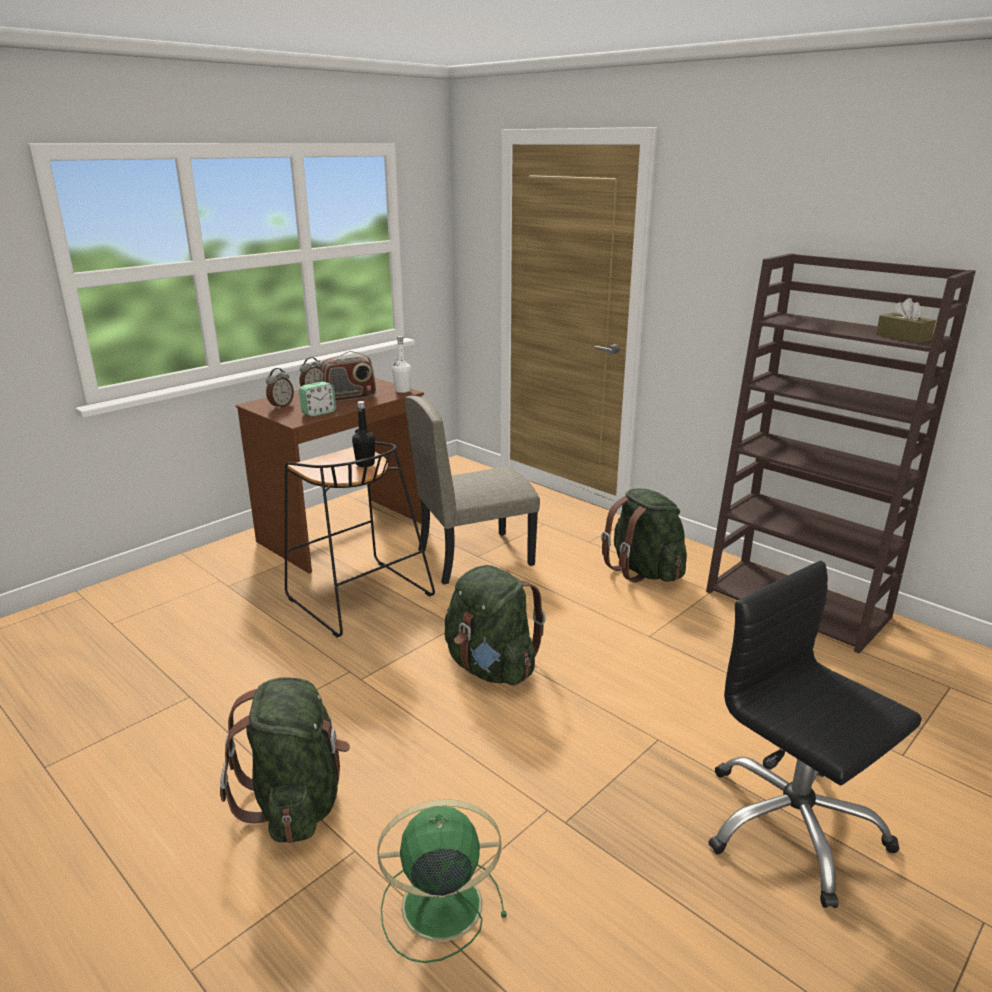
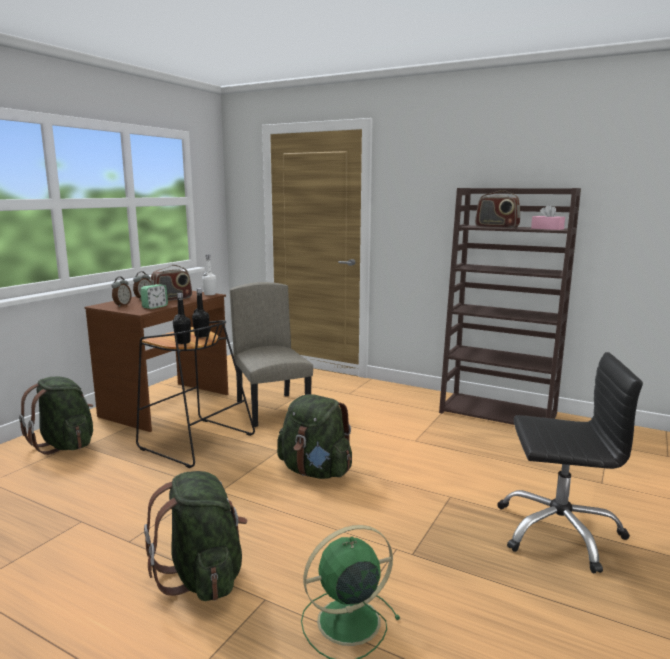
camera: 15 degrees left, 10 degrees down
(336, 474) = (183, 342): none -> black bottle
(474, 557) = (273, 409): beige chair -> beige chair turned 105 degrees clockwise
(644, 571) = (393, 406): green backpack -> green backpack (65, 445)
(791, 826) = (558, 531): black office chair -> black office chair turned 150 degrees clockwise
(821, 326) = (496, 227): none -> radio
(903, 337) = (547, 229): brown tissue box -> pink tissue box

